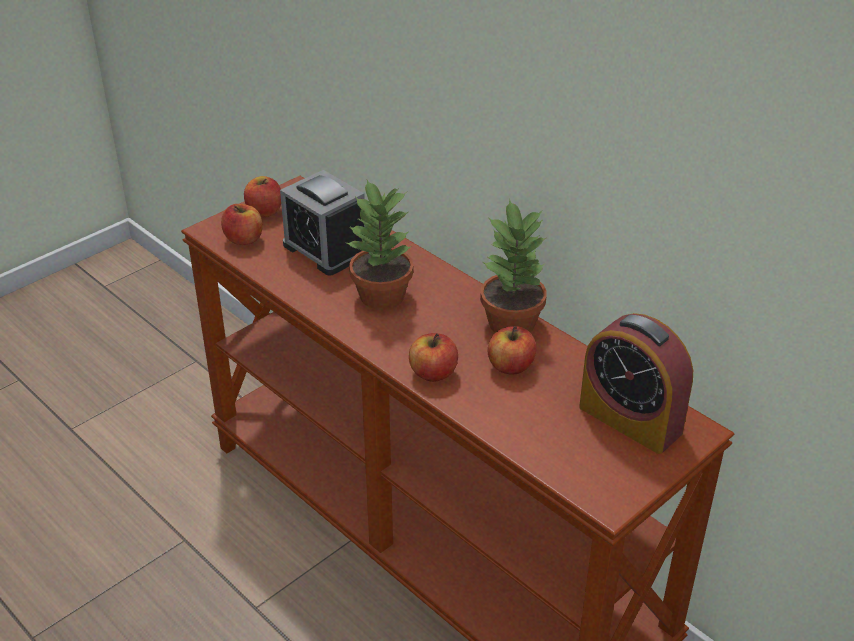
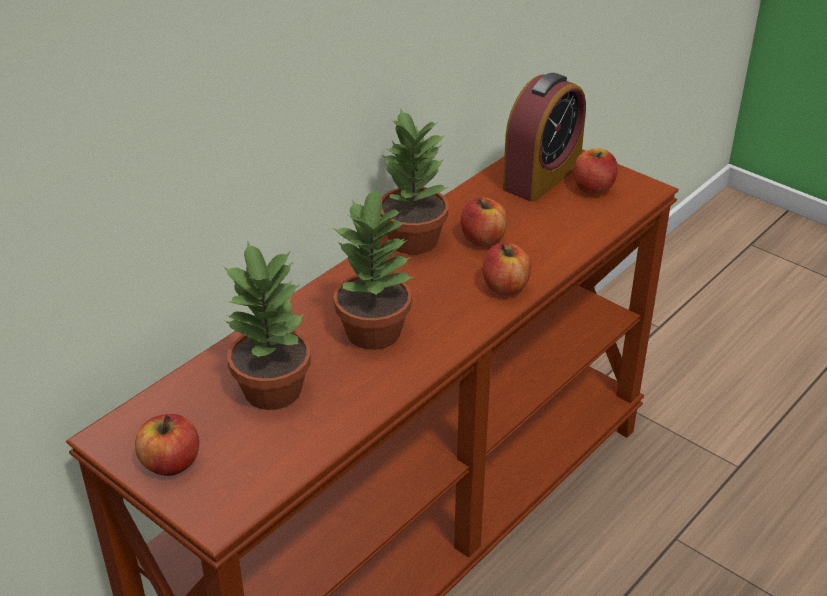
camera: 95 degrees left, 0 degrees up
(244, 239) = (246, 475): apple -> apple (593, 188)
(325, 249) = (273, 389): alarm clock -> potted plant

